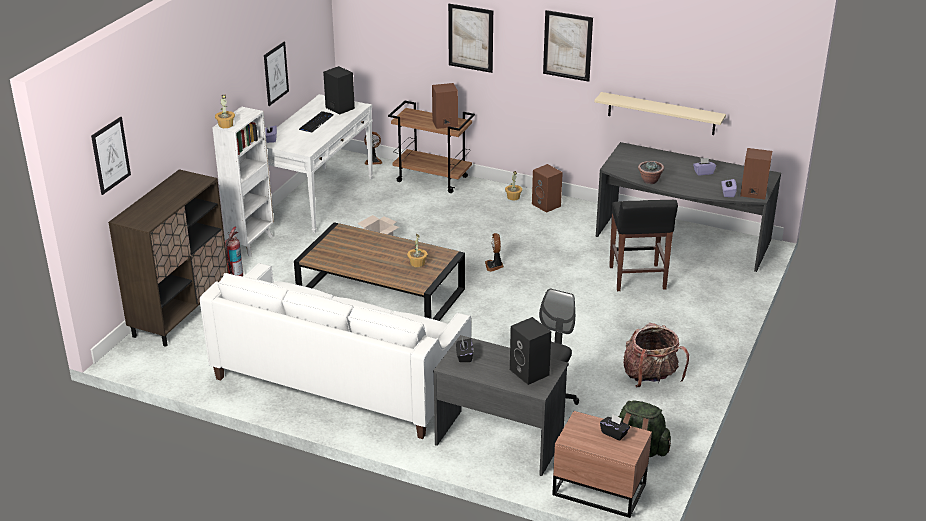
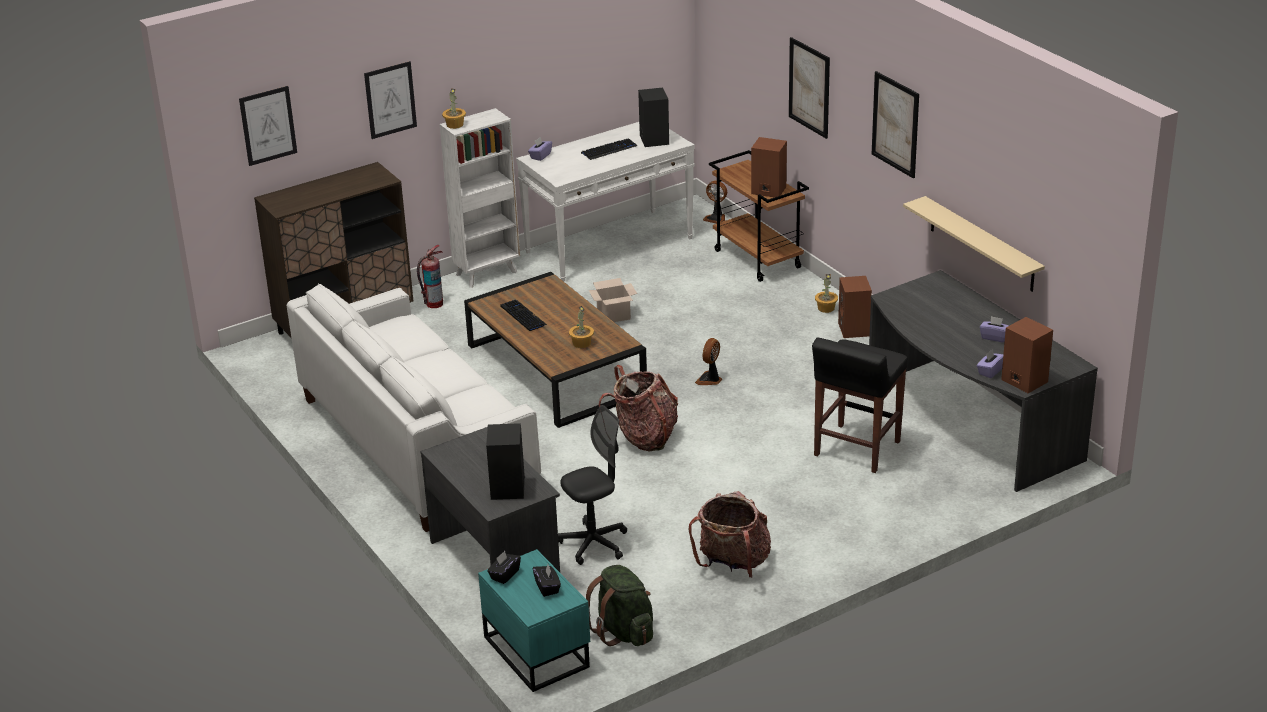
camera: 35 degrees right, 0 degrees up
(276, 73) = (570, 79): picture -> picture (390, 100)
(352, 258) = (523, 316): none -> keyboard
(464, 356) = (465, 448): black tissue box -> black tissue box (504, 575)
(496, 318) = (644, 437): none -> backpack
(598, 488) = (537, 650): brown nightstand -> turquoise nightstand
(649, 181) = (912, 327): potted plant -> none

